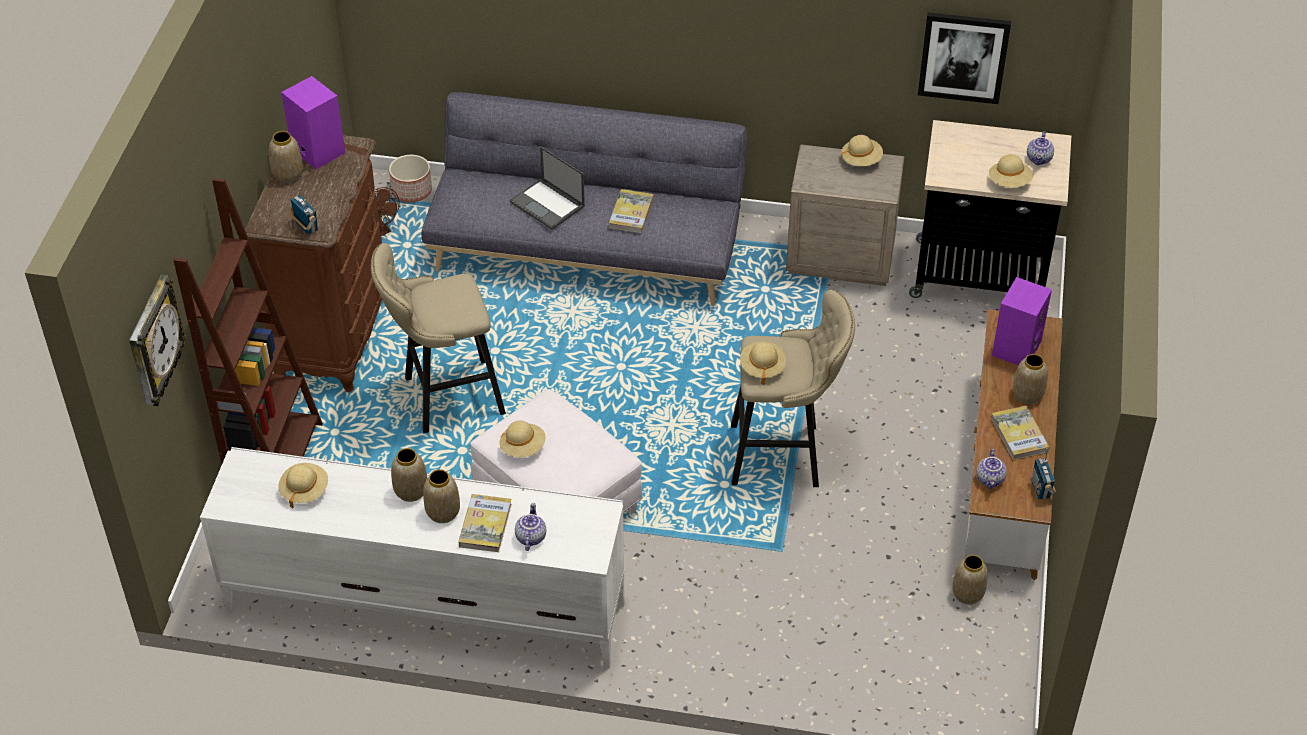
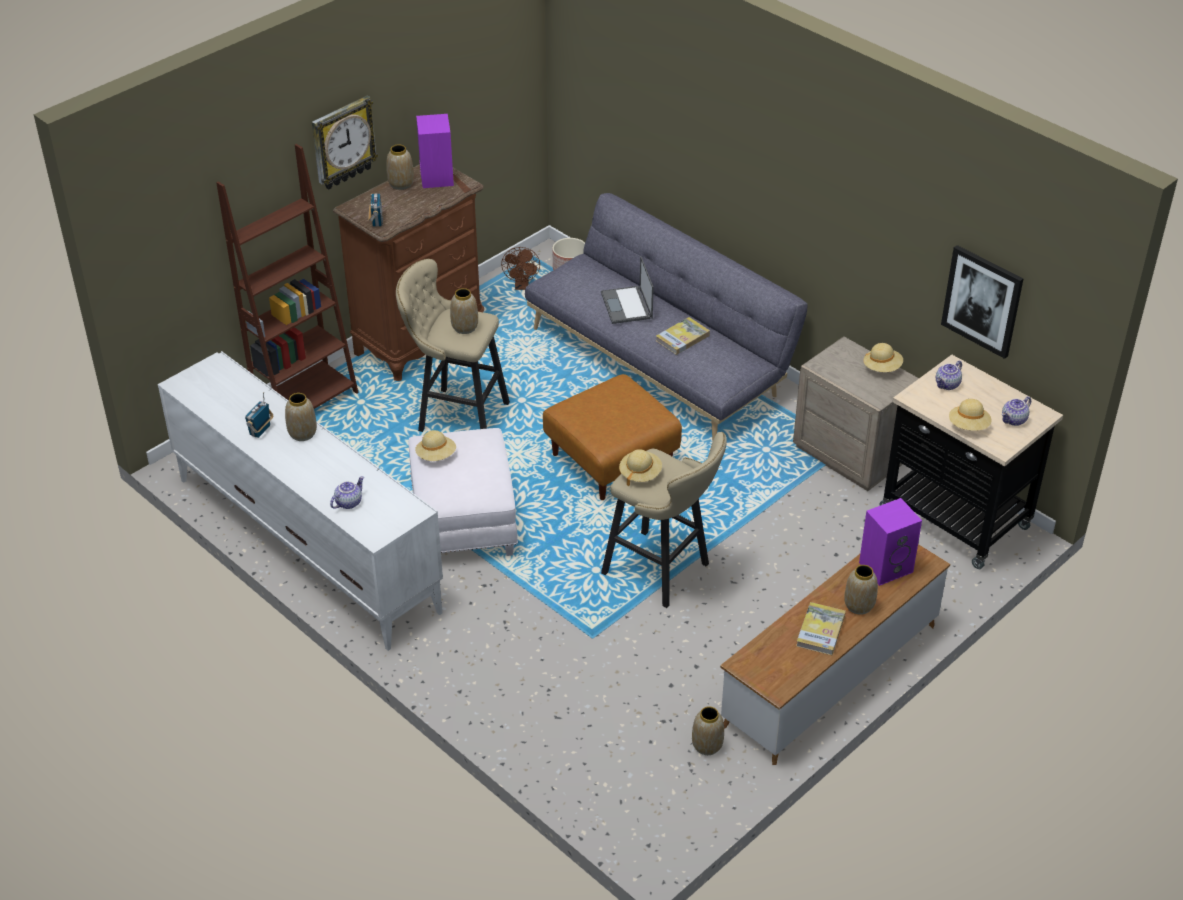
camera: 35 degrees right, 5 degrees down
(153, 343) = (175, 238): wall clock -> wall clock (343, 143)
(304, 490) = (236, 399): beige hat -> none
(442, 512) = (308, 457): vase -> vase (464, 327)
(485, 525) = (327, 479): book -> none
(637, 369) = (612, 459): none -> brown ottoman
(990, 479) = (762, 651): teapot -> teapot (947, 385)
(1041, 490) = (796, 679): radio -> radio (260, 431)

